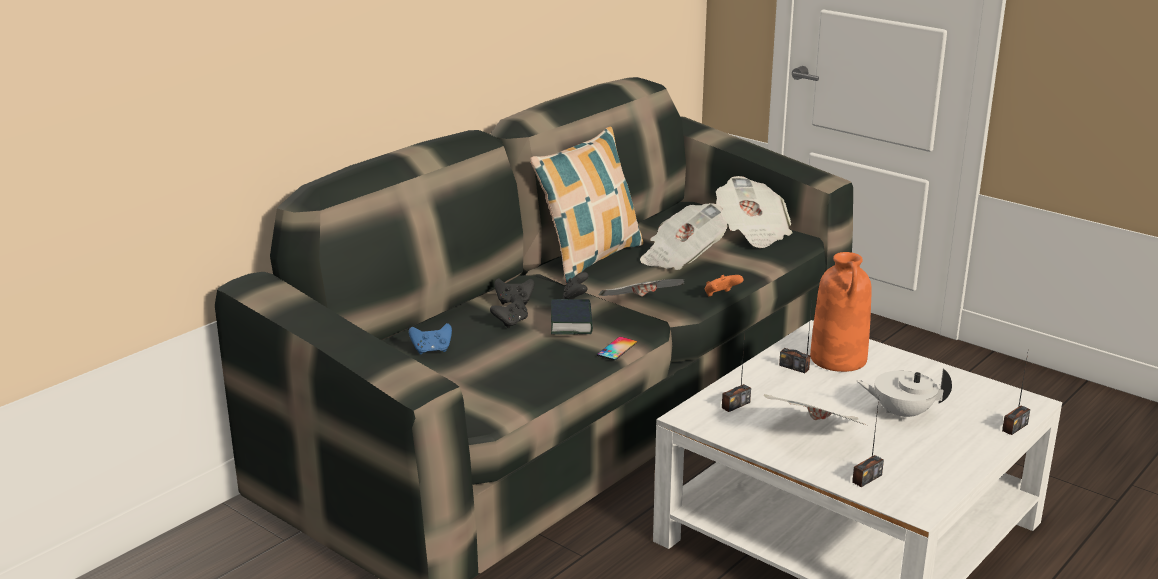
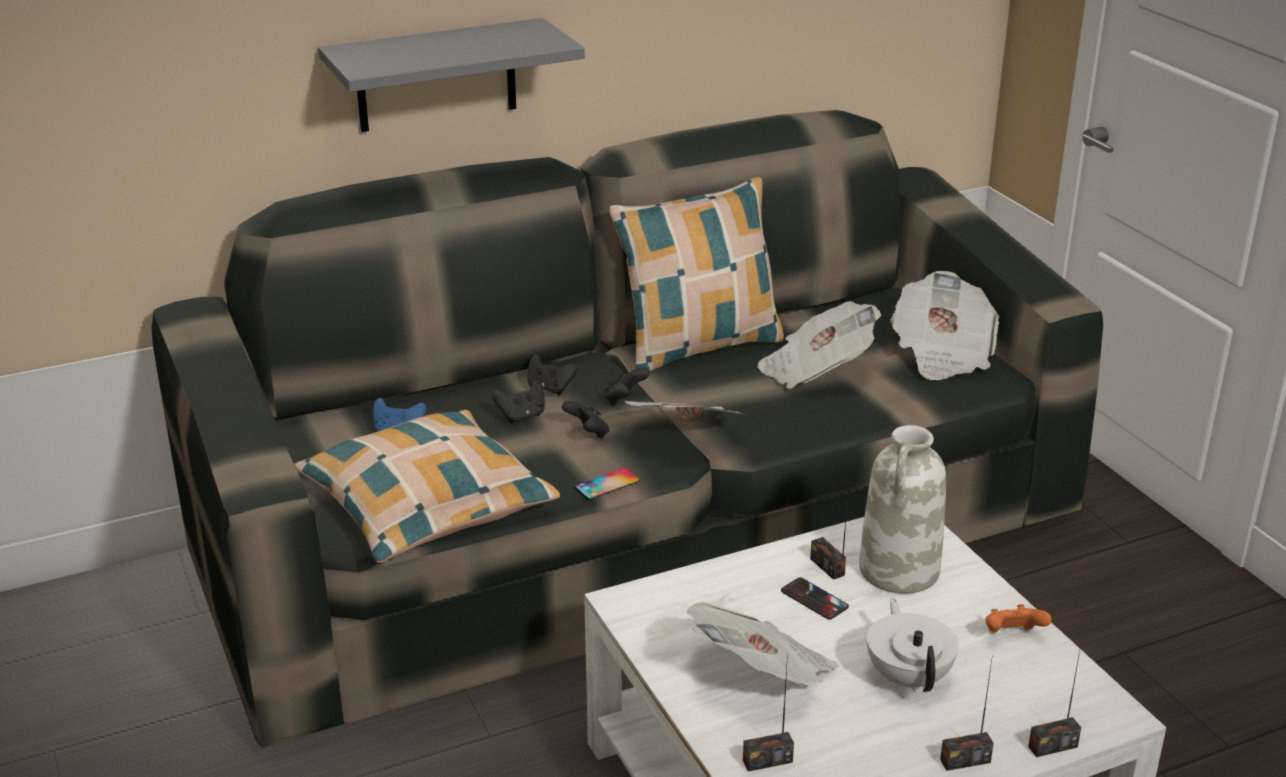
camera: 25 degrees right, 5 degrees up
(393, 75) = (436, 76): none -> grey shelf
(503, 388) = (427, 504): none -> pillow
(571, 322) = (588, 433): book -> black game controller
(721, 296) = (810, 439): orange game controller -> orange game controller (1012, 636)
(735, 405) = (699, 601): radio -> radio (965, 760)
(804, 386) = (814, 599): none -> phone
(839, 359) = (899, 571): orange vase -> white vase
(901, 413) = (908, 677): white teapot -> white teapot turned 45 degrees clockwise

